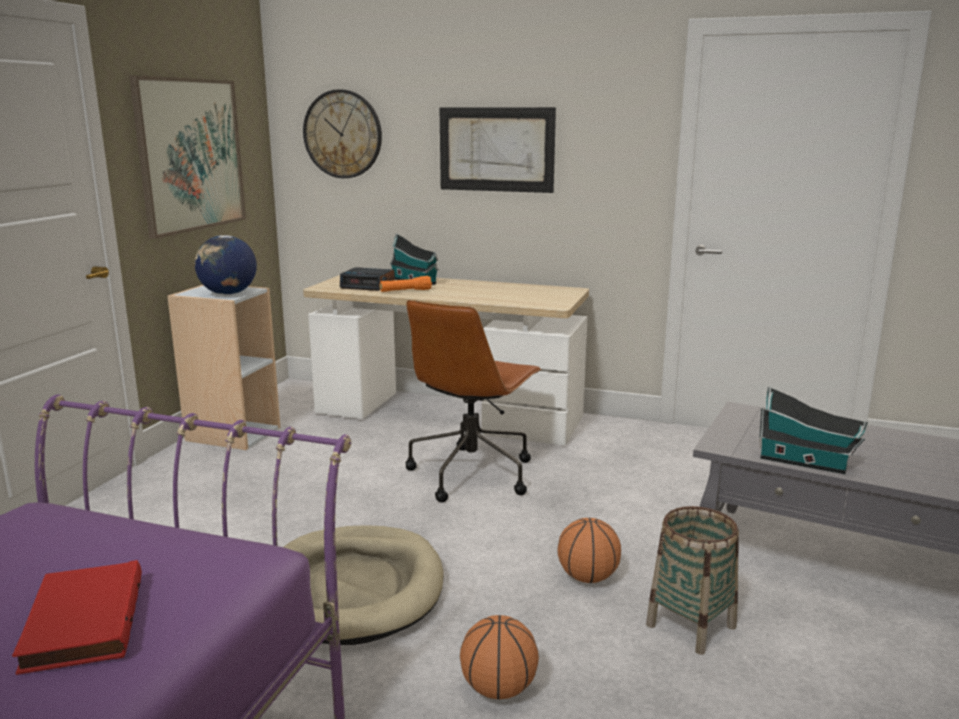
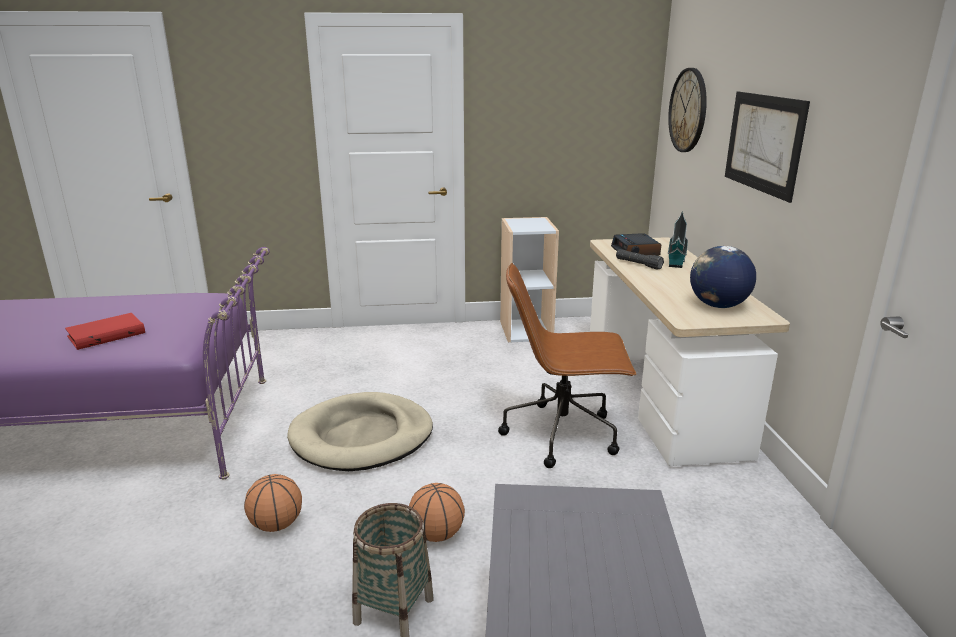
camera: 65 degrees right, 5 degrees up
(190, 155) = (551, 118): picture -> none
(228, 294) = (525, 227): globe -> globe (717, 306)
(405, 291) = (638, 264): orange flashlight -> black flashlight
(806, 463) = (513, 562): toy house -> none

